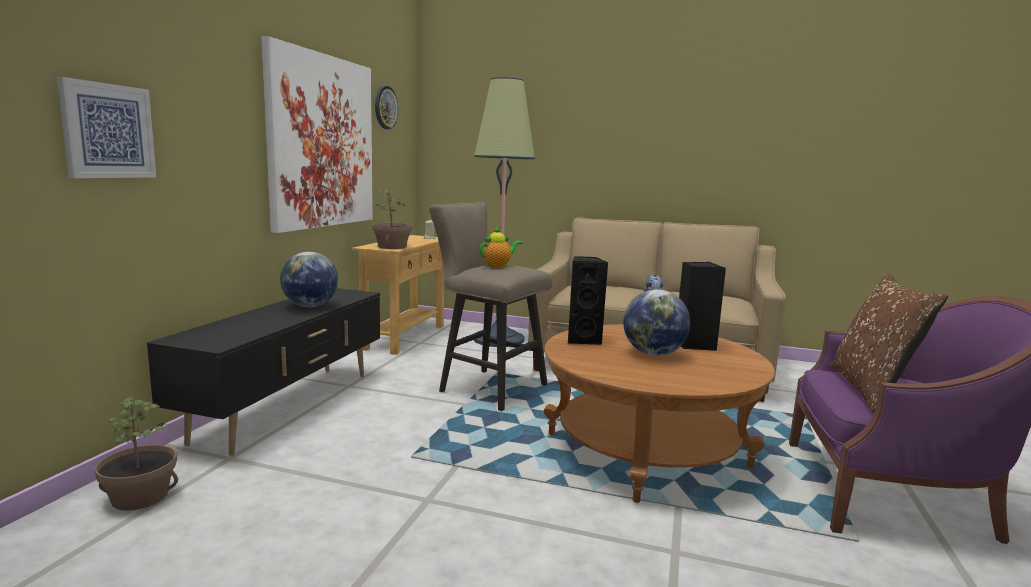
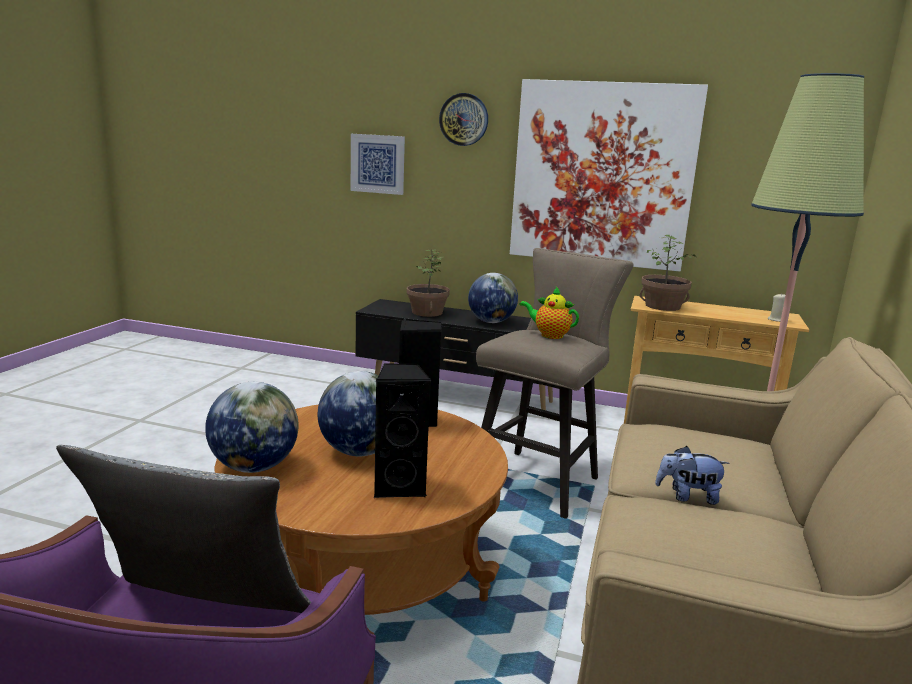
camera: 90 degrees right, 5 degrees up
(140, 497) = (324, 376): potted plant -> potted plant (426, 312)
(385, 107) = (756, 131): wall clock -> wall clock (464, 119)
(498, 265) = (549, 335): teapot -> teapot turned 150 degrees clockwise
(709, 381) = (254, 467): none -> globe
(871, 390) = (200, 619): brown pillow -> grey pillow

